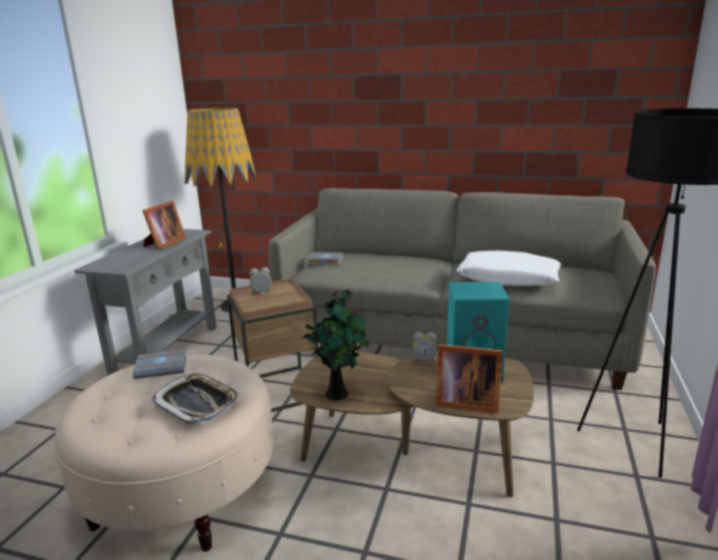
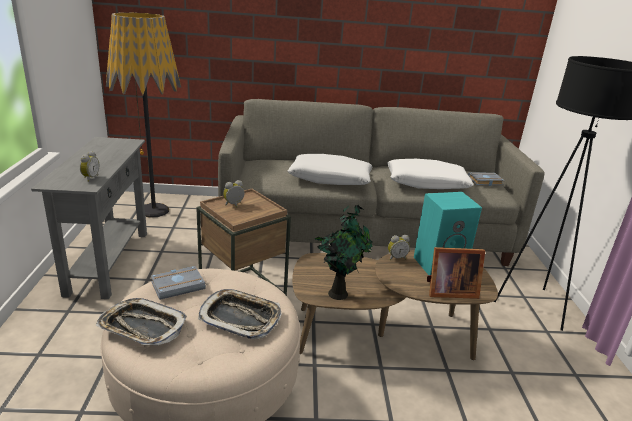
camera: 20 degrees left, 5 degrees up
(100, 402) = (142, 327): none -> tray
(130, 262) = (90, 178): none -> alarm clock
(164, 243) = (108, 155): picture frame -> none
(325, 262) = (263, 169): grey book -> grey book (484, 181)
(393, 272) = (330, 178): none -> white pillow

